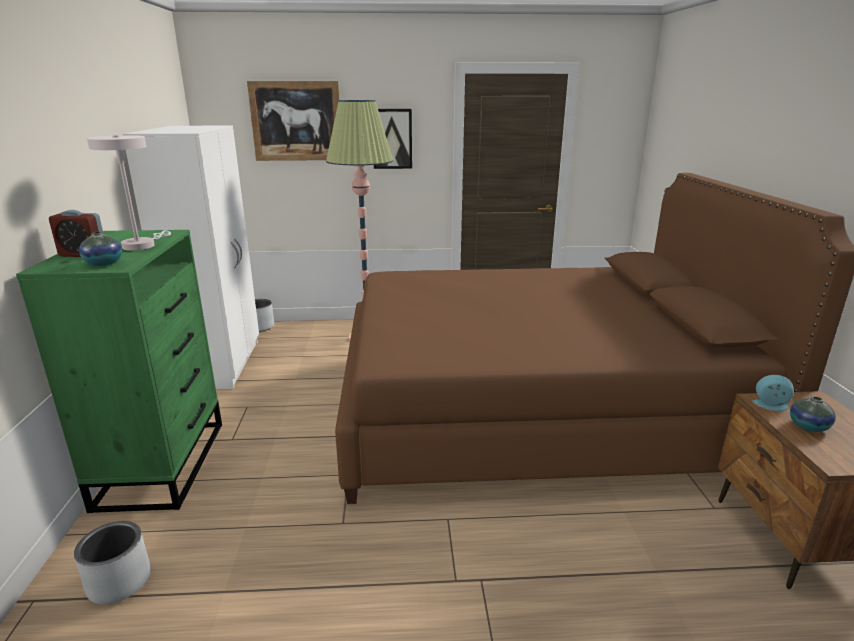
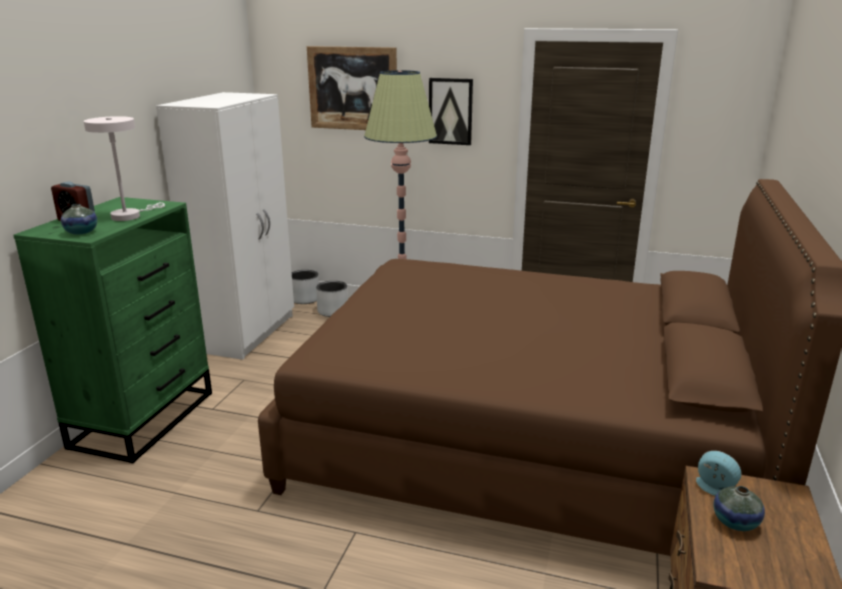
camera: 20 degrees right, 0 degrees up
(120, 581) = (56, 512): grey planter -> grey planter (333, 311)

